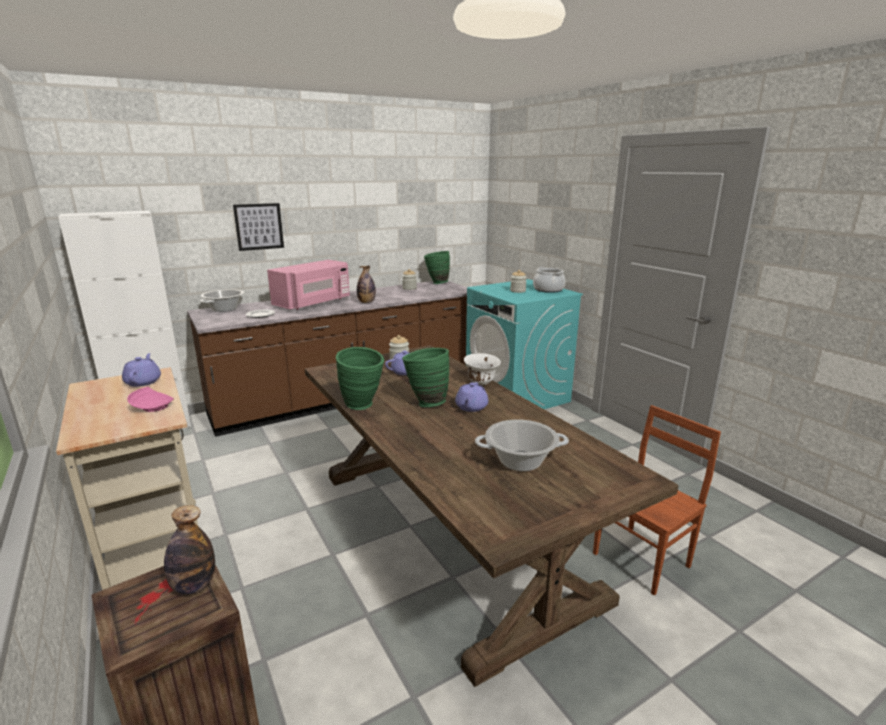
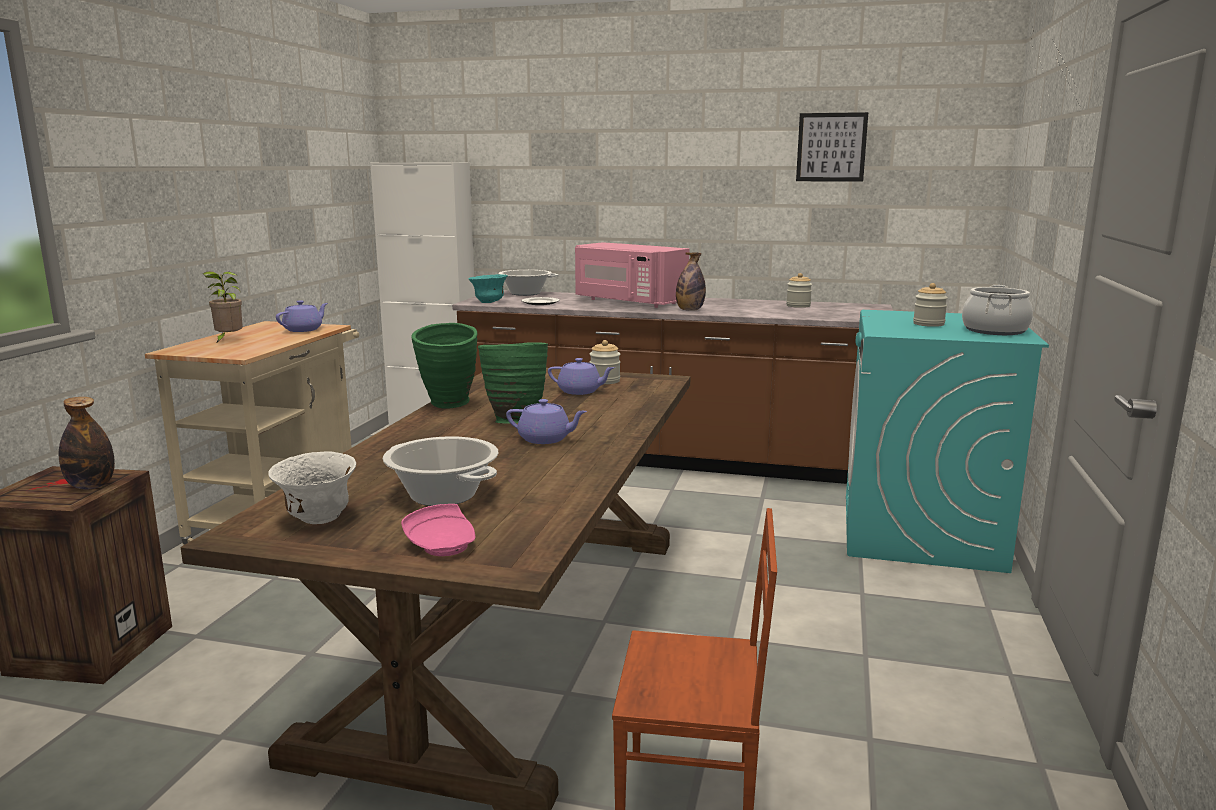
camera: 45 degrees right, 5 degrees down
(103, 411) = (228, 340): none -> potted plant
(152, 407) = (259, 345): pink plate -> pink plate (443, 545)
(222, 322) = (489, 302): none -> turquoise bowl
(259, 226) = (592, 190): picture -> picture (831, 147)
(314, 303) = (628, 302): pink microwave -> pink microwave turned 45 degrees clockwise
(436, 283) = (860, 306): green vase -> none
(471, 407) = (545, 439): purple teapot -> purple teapot turned 135 degrees counterclockwise
(481, 383) = (632, 423): white bowl -> white bowl (319, 519)

